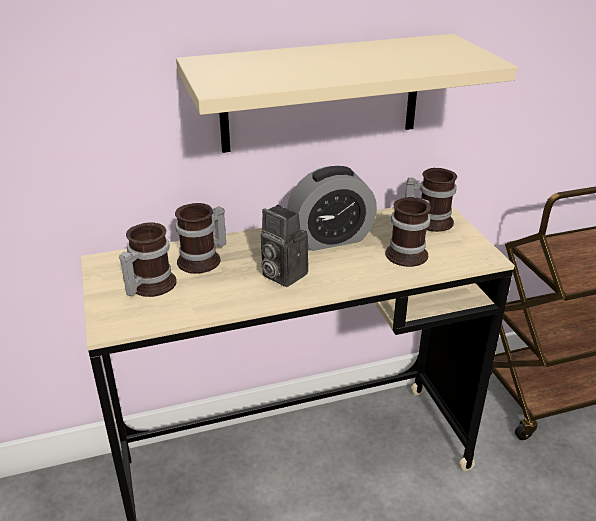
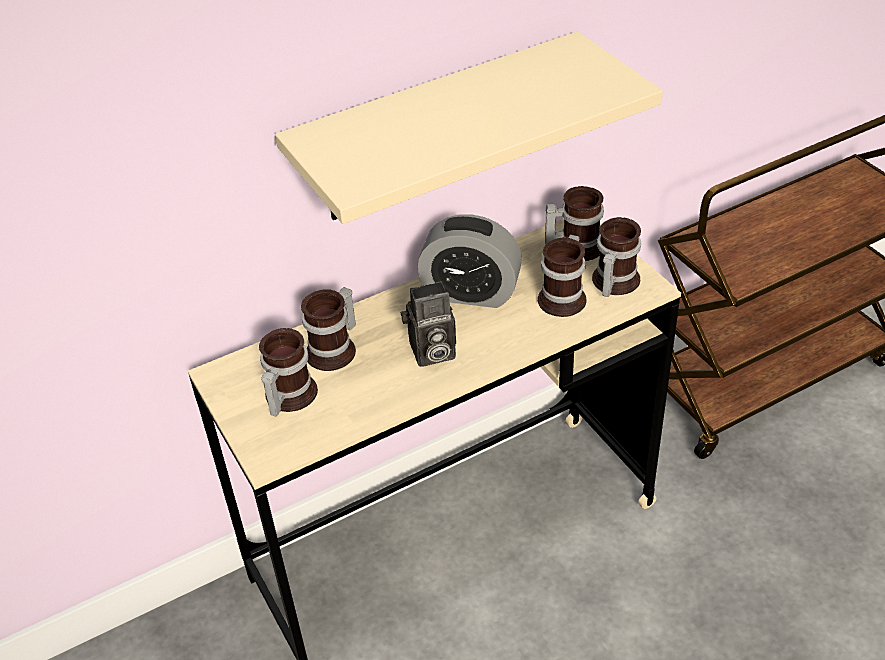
camera: 10 degrees left, 10 degrees up
(281, 274) = (430, 353): camera -> camera turned 45 degrees counterclockwise
(330, 239) = (470, 293): alarm clock -> alarm clock turned 45 degrees clockwise
(454, 249) = (612, 282): none -> mug

